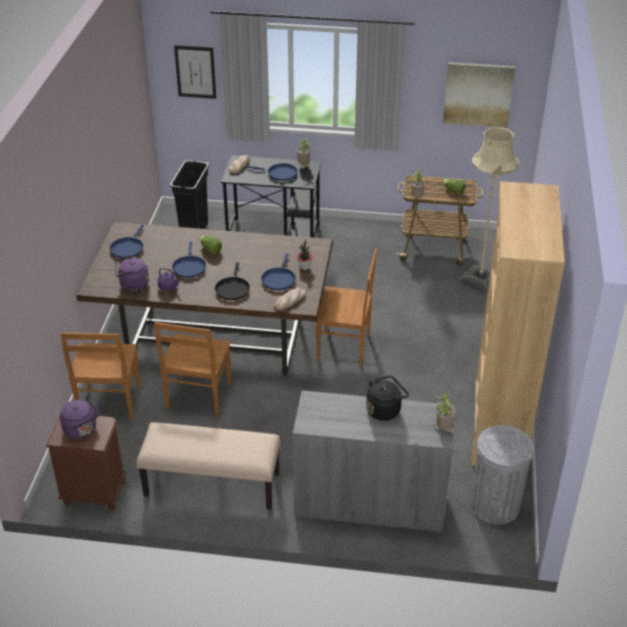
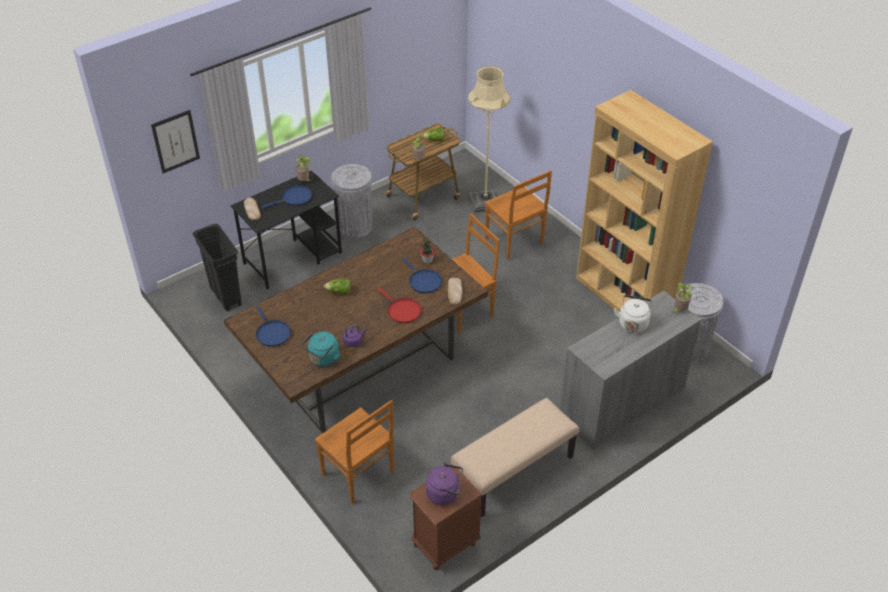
camera: 45 degrees left, 5 degrees up
(132, 285) = (323, 359): purple kettle -> turquoise kettle
(189, 267) = (344, 316): blue frying pan -> none
(198, 397) = (416, 420): brown chair -> brown chair (515, 242)
(232, 289) = (402, 311): black frying pan -> red frying pan
(349, 239) = (355, 226): none -> grey trash can
(385, 410) = (632, 323): black kettle -> white kettle
(478, 94) = (419, 48): picture -> none

